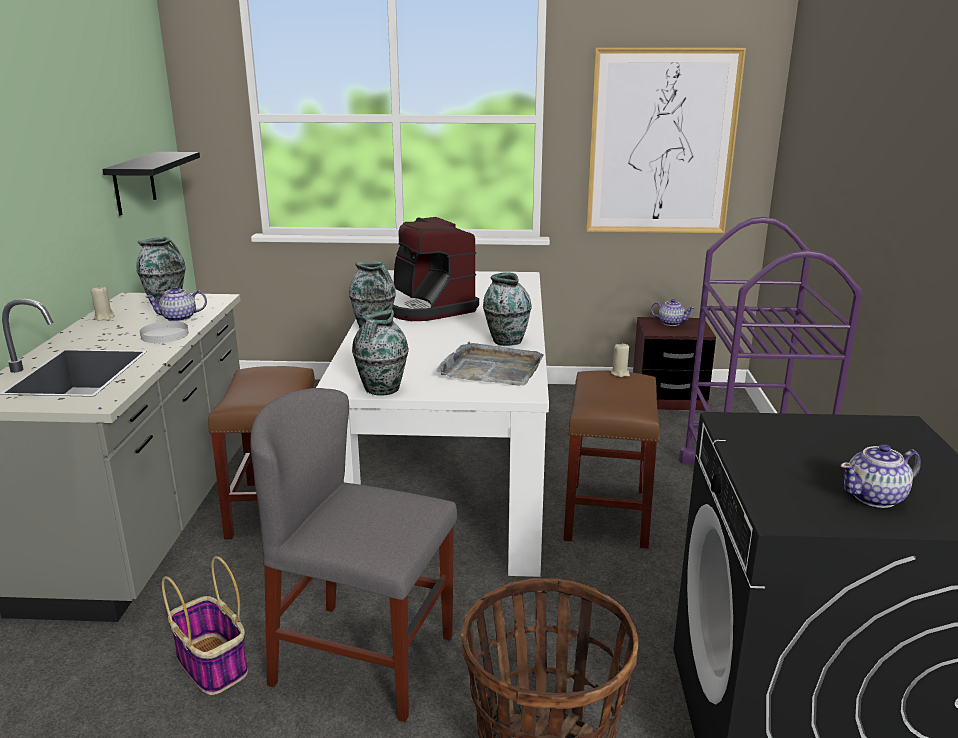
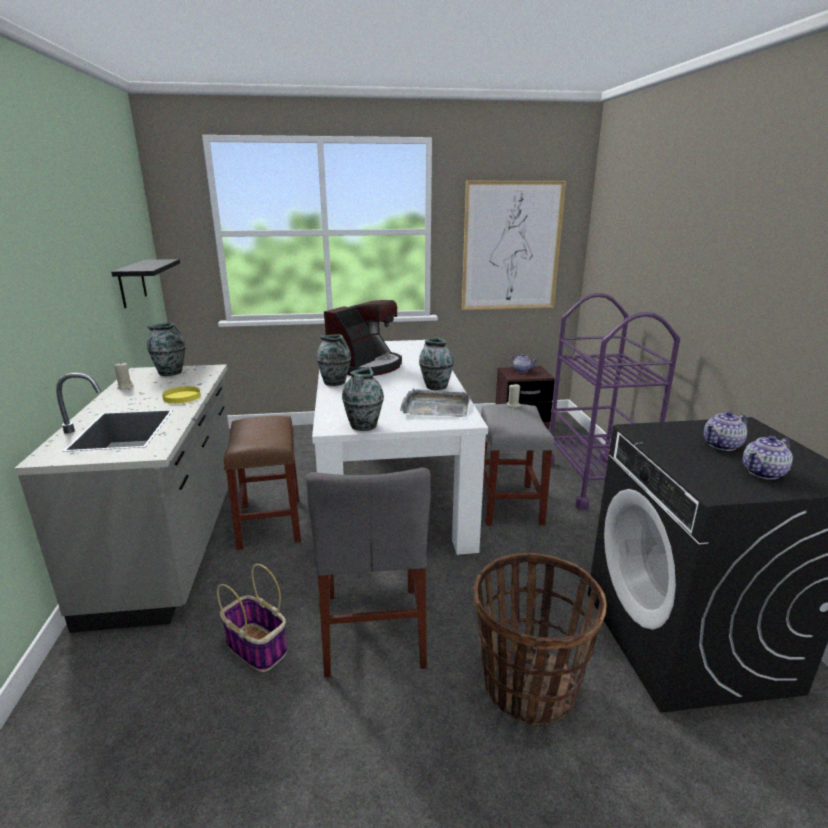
camera: 10 degrees left, 0 degrees up
(164, 335) = (181, 397): white plate -> yellow plate
(179, 318) = (187, 384): teapot -> teapot (722, 445)
(364, 659) = (373, 628): grey chair -> grey chair turned 105 degrees counterclockwise
(426, 306) = (366, 366): coffee machine -> coffee machine turned 105 degrees counterclockwise
(607, 515) = (509, 505): brown stool -> grey stool

